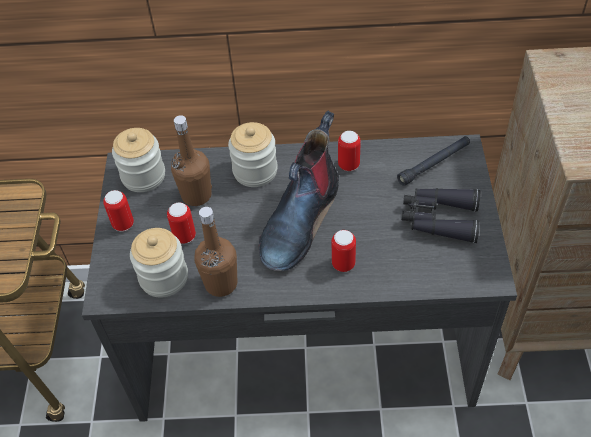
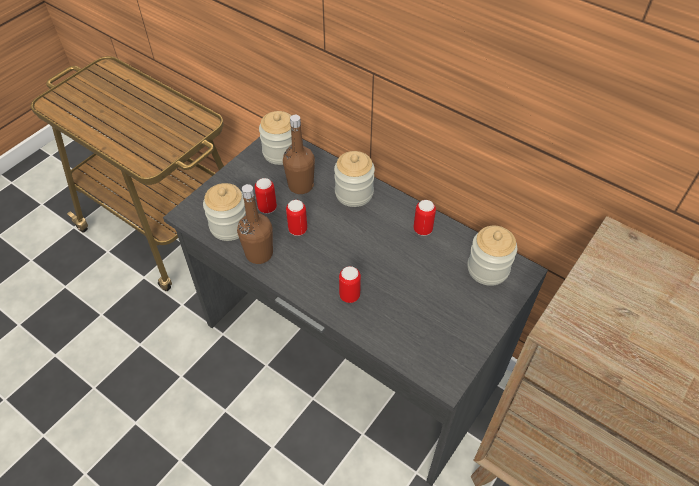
camera: 35 degrees right, 0 degrees up
(123, 224) = (239, 176): can -> can (298, 229)
(299, 220) = (350, 246): boot -> none
(434, 164) = (488, 269): black flashlight -> jar
(439, 219) = (450, 311): black binoculars -> none

